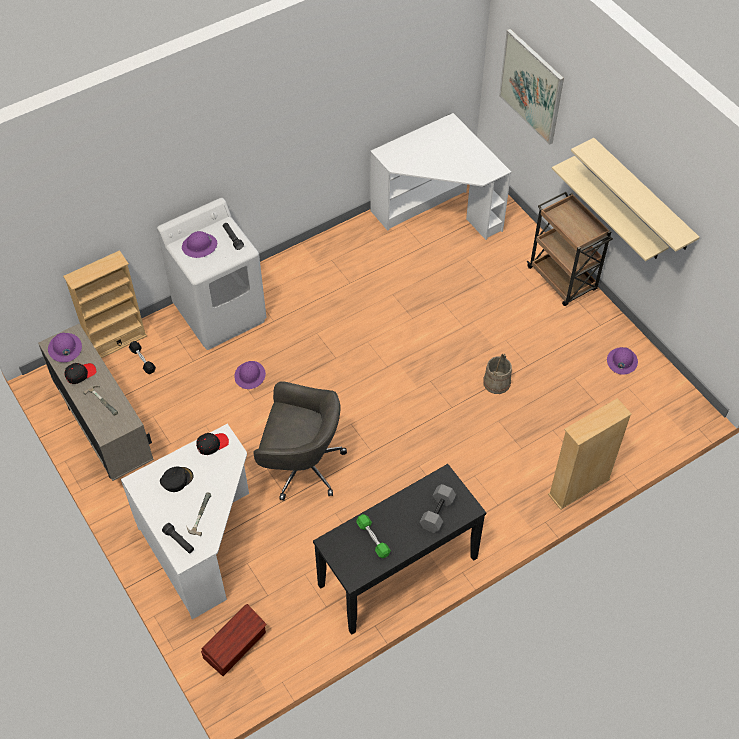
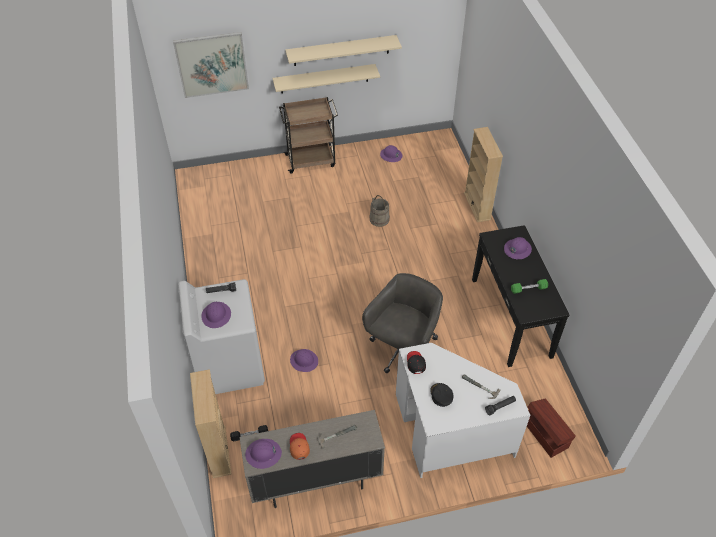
camera: 70 degrees left, 5 degrees down
(80, 374) = (299, 447): black cap -> orange cap
(436, 512) = (517, 249): grey dumbbell -> purple hard hat
(437, 213) = (212, 204): white desk -> none

